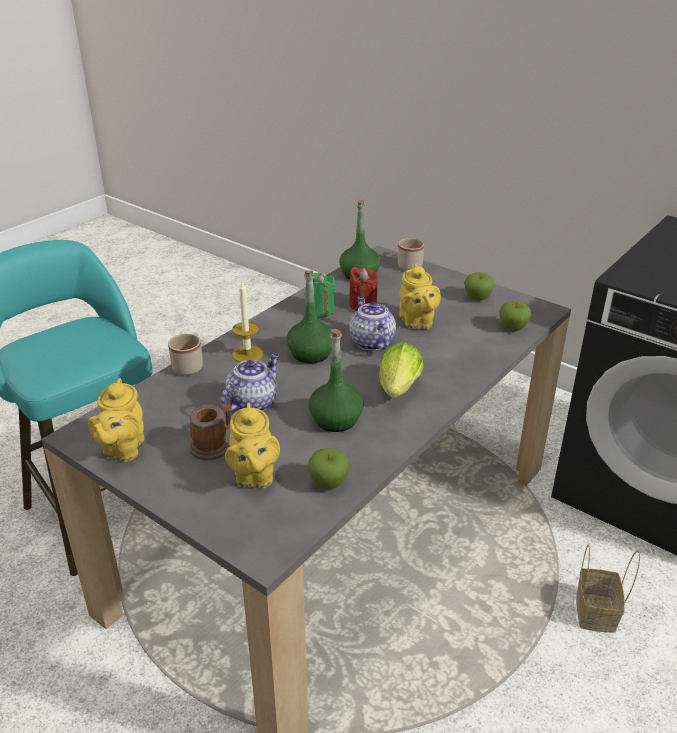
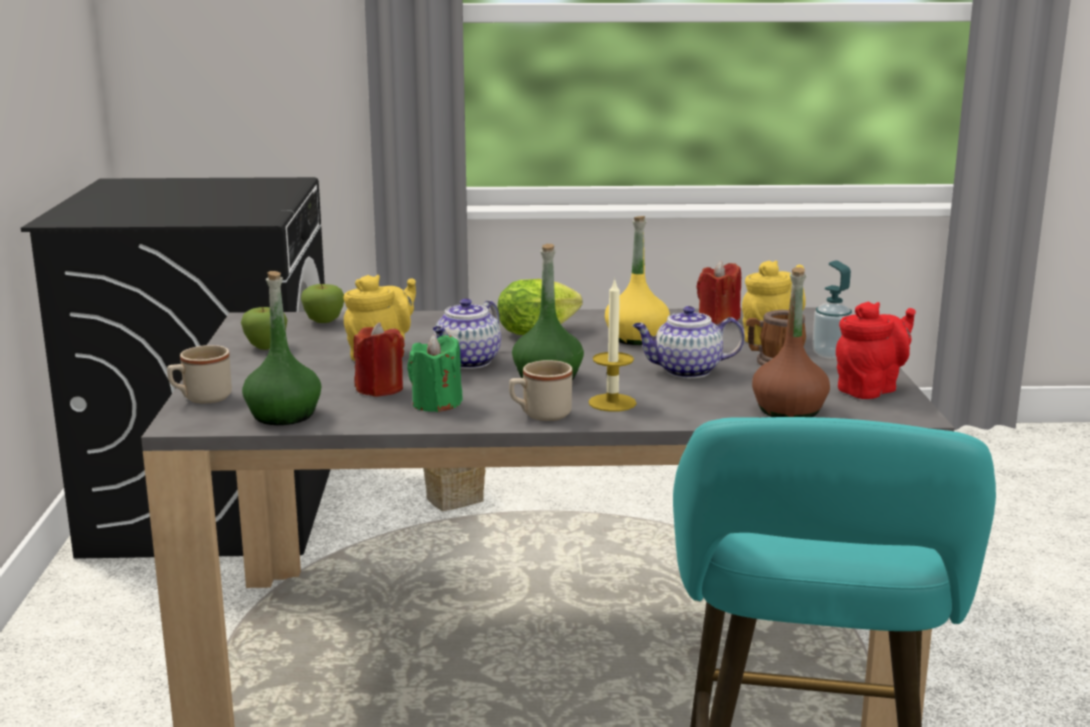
camera: 130 degrees left, 15 degrees down
(122, 450) = (870, 389): yellow teapot -> red teapot
(150, 399) = (789, 410): none -> brown bottle
(190, 365) = (696, 419): beige mug -> beige mug (540, 415)
(190, 480) = (830, 354): none -> soap dispenser
(328, 483) = (718, 319): apple -> red candle
(336, 419) = (636, 338): green bottle -> yellow bottle

